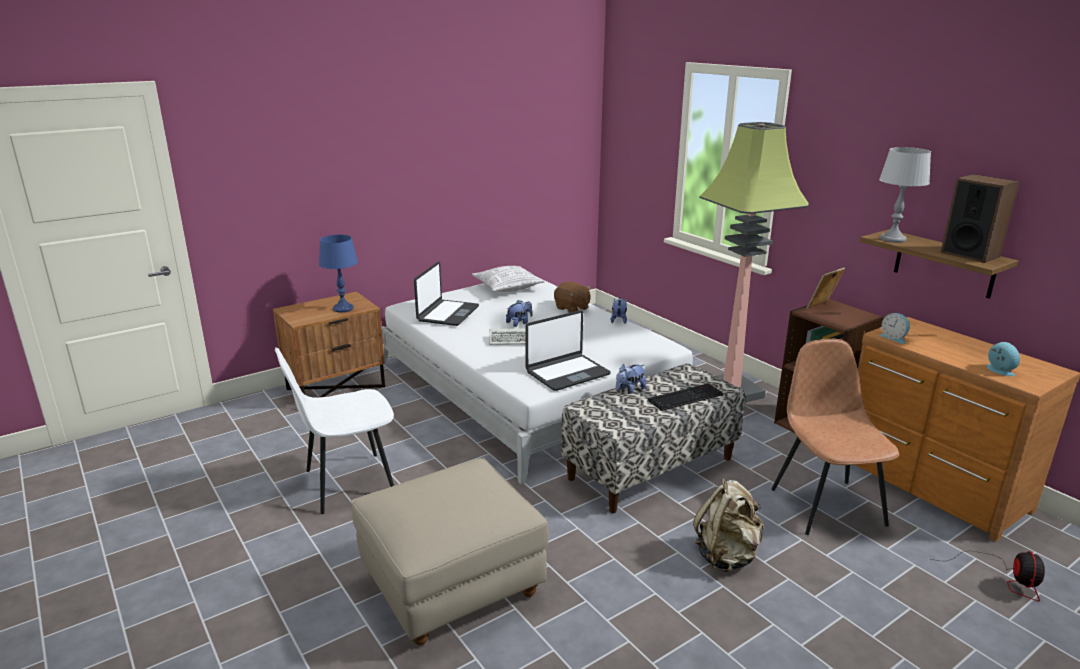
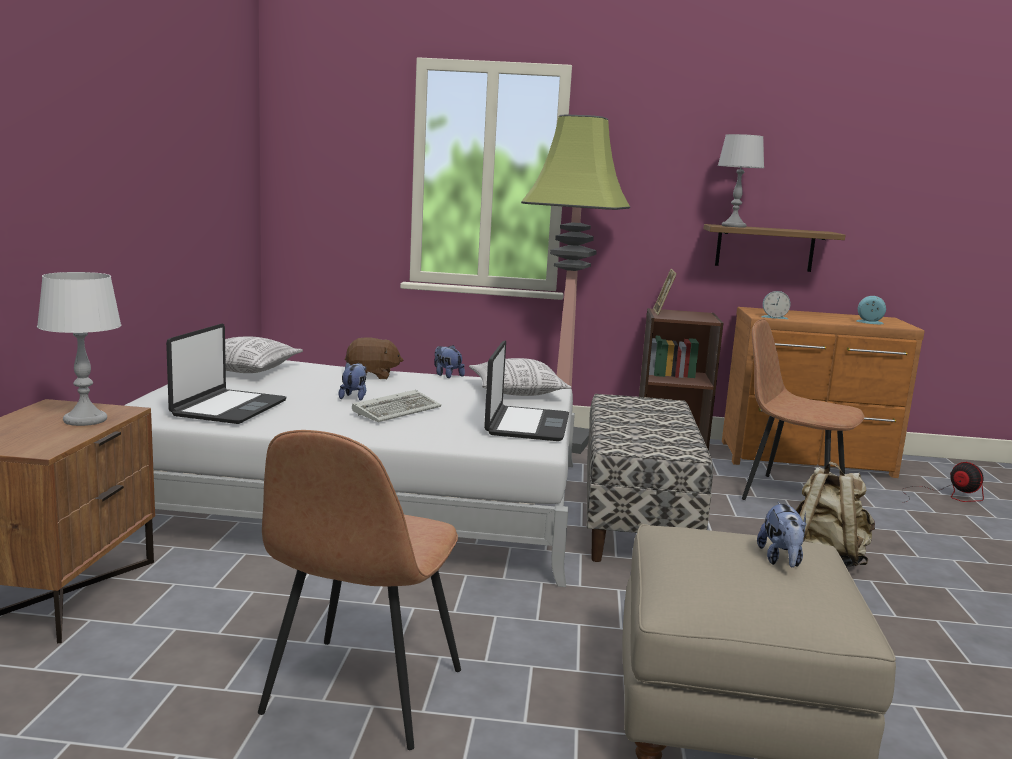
camera: 50 degrees left, 10 degrees down
(343, 308) = (84, 420): blue table lamp -> white table lamp
(347, 483) = (361, 694): white chair -> brown chair
(447, 314) = (228, 408): laptop -> laptop turned 45 degrees clockwise
(628, 346) = (516, 392): none -> pillow
(629, 390) = (610, 423): plush toy -> plush toy (781, 560)
(685, 397) = (663, 416): keyboard -> none
(970, 254) = (802, 230): speaker -> none

